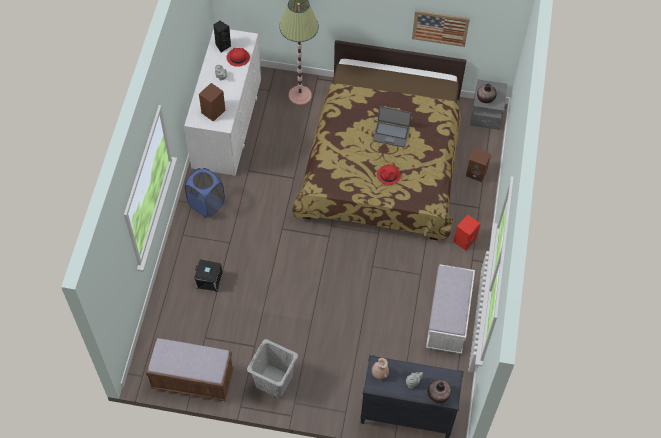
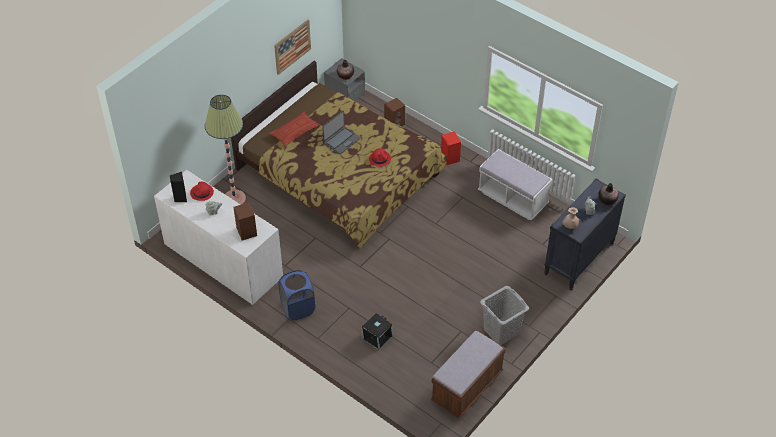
camera: 60 degrees left, 10 degrees down
(378, 92) = (295, 131): none -> pillow

